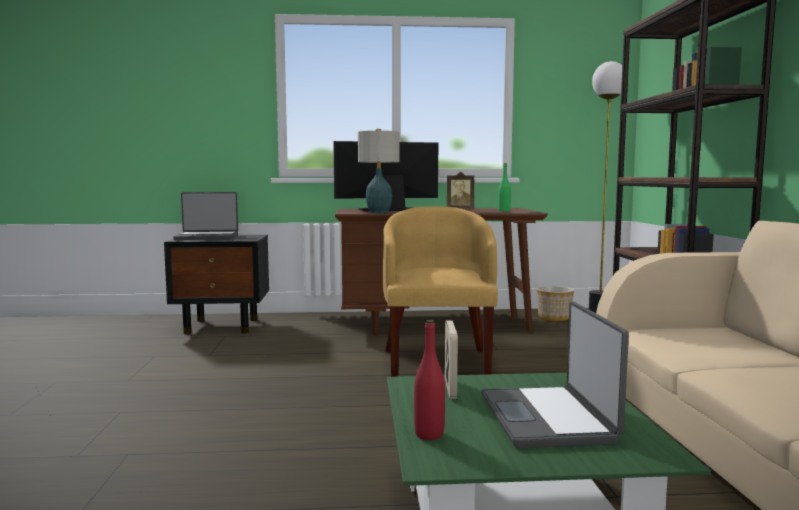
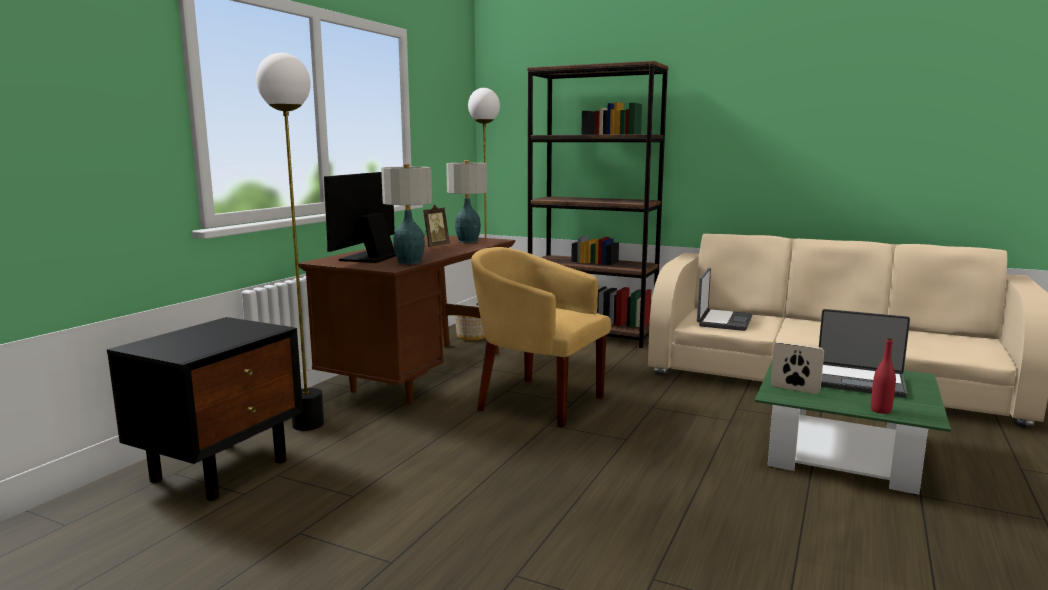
camera: 60 degrees left, 5 degrees up
(207, 237) = (189, 341): laptop -> laptop (723, 321)
(304, 324) = (308, 424): none -> floor lamp
(504, 211) = (467, 241): green bottle -> table lamp

